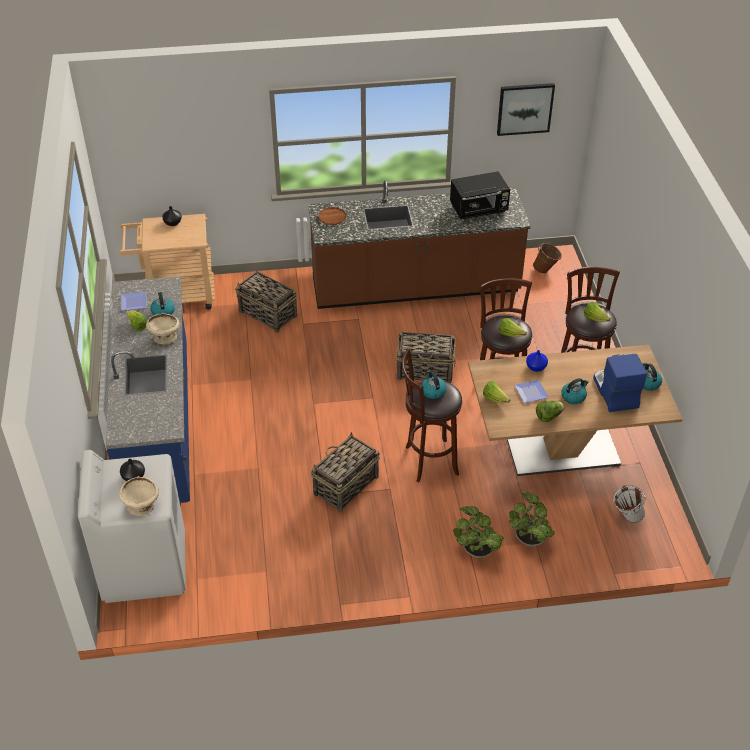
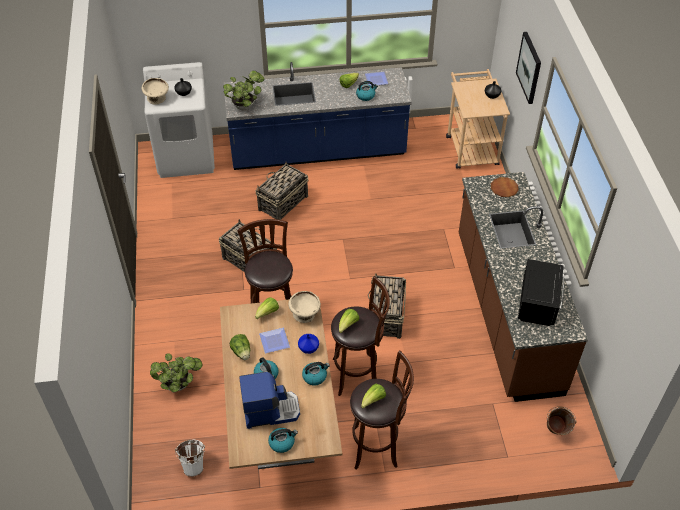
camera: 90 degrees right, 5 degrees up
(164, 337) = (335, 99): beige bowl -> beige bowl (305, 314)
(268, 314) = (453, 205): basket -> basket (282, 203)
(433, 391) = (272, 264): kettle -> kettle (315, 376)
(476, 549) = (173, 346): potted plant -> potted plant (245, 105)
(479, 209) = (538, 303): black microwave -> black microwave turned 150 degrees counterclockwise
(525, 108) = (632, 285): picture -> picture (529, 67)

